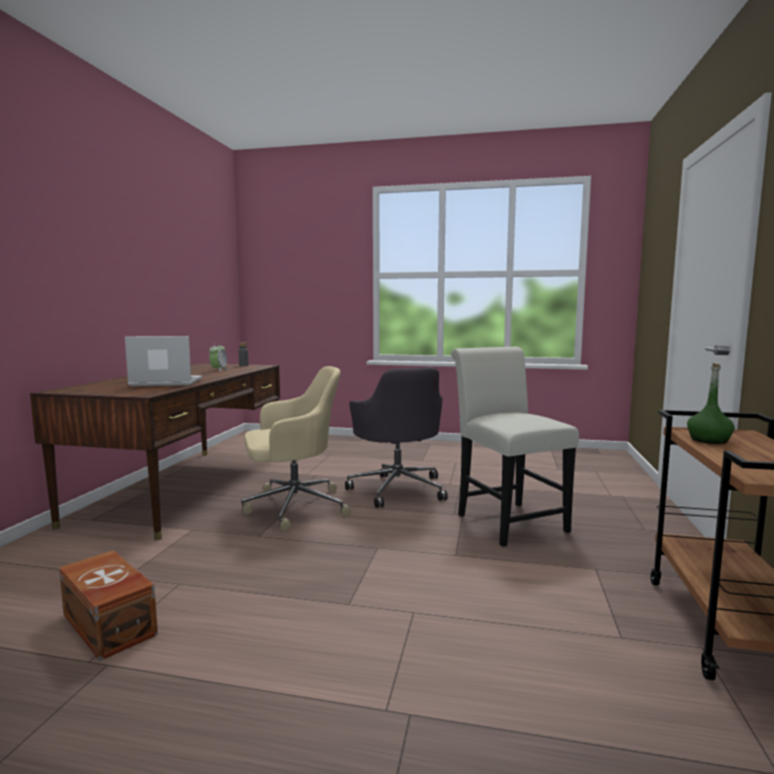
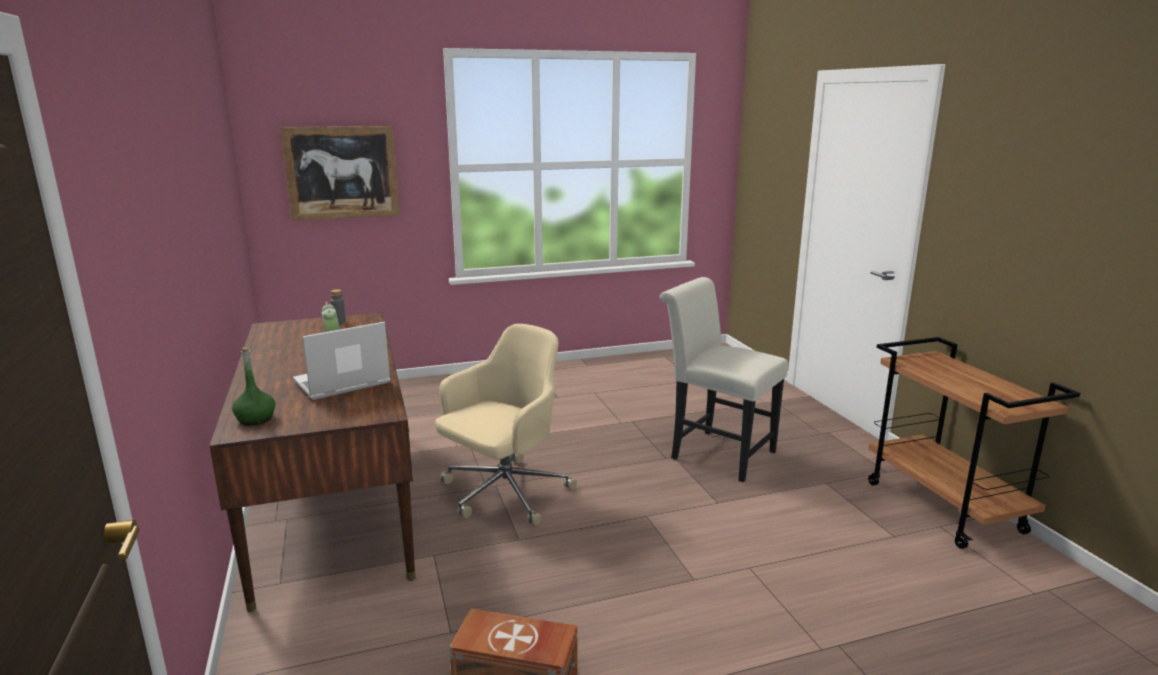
camera: 30 degrees left, 10 degrees up
(299, 277) = (342, 172): none -> picture
(398, 488) = (579, 441): grey office chair -> none
(709, 440) = (930, 371): green bottle -> green bottle (256, 419)

